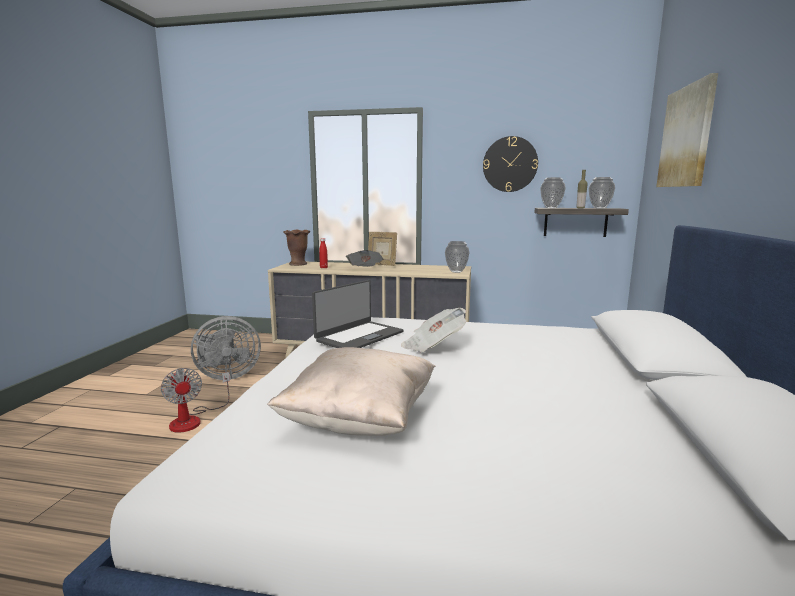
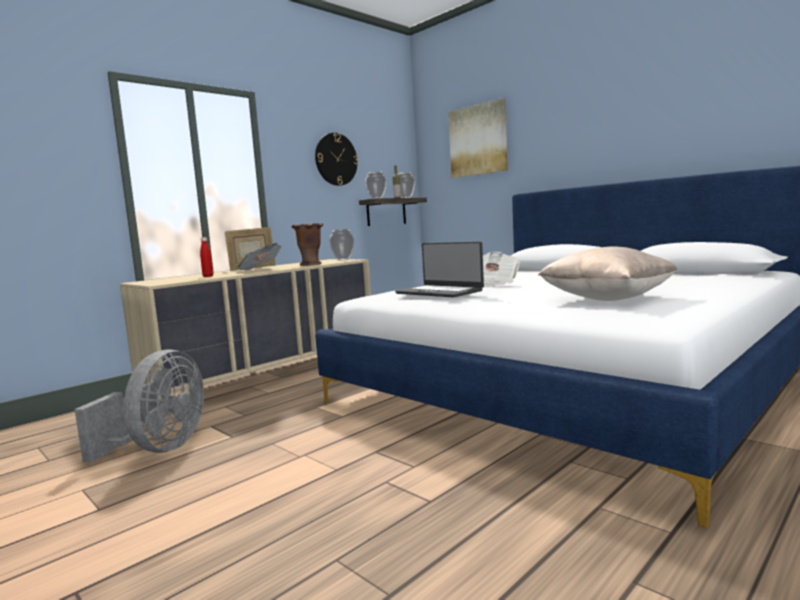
camera: 55 degrees left, 5 degrees down
(193, 419) = (260, 475): fan -> none
(298, 264) = (153, 281): brown vase -> brown vase (311, 264)
(359, 336) = (439, 292): laptop -> laptop turned 150 degrees clockwise

